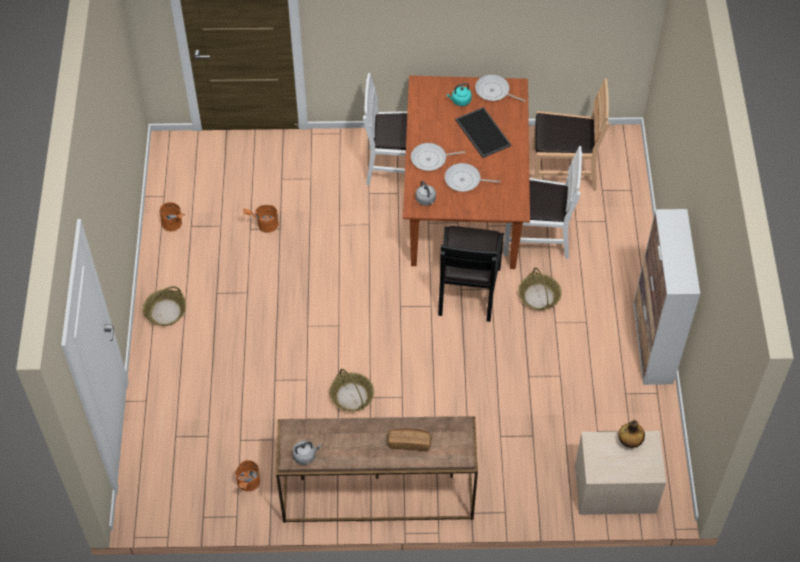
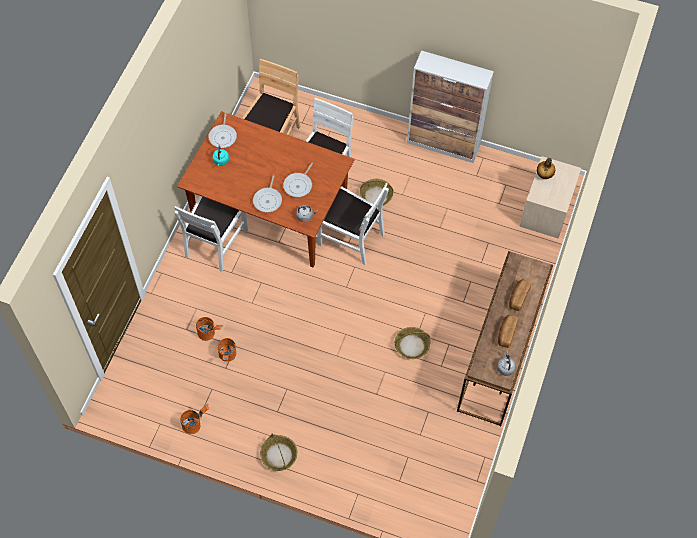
camera: 70 degrees left, 5 degrees up
(248, 485) = (461, 441): orange bucket -> orange bucket (209, 334)
(353, 443) = (506, 333): none -> bread
(468, 290) = (351, 238): black chair -> white chair
(481, 132) = (259, 158): tray -> none
(494, 91) = (223, 136): frying pan -> frying pan turned 45 degrees counterclockwise

